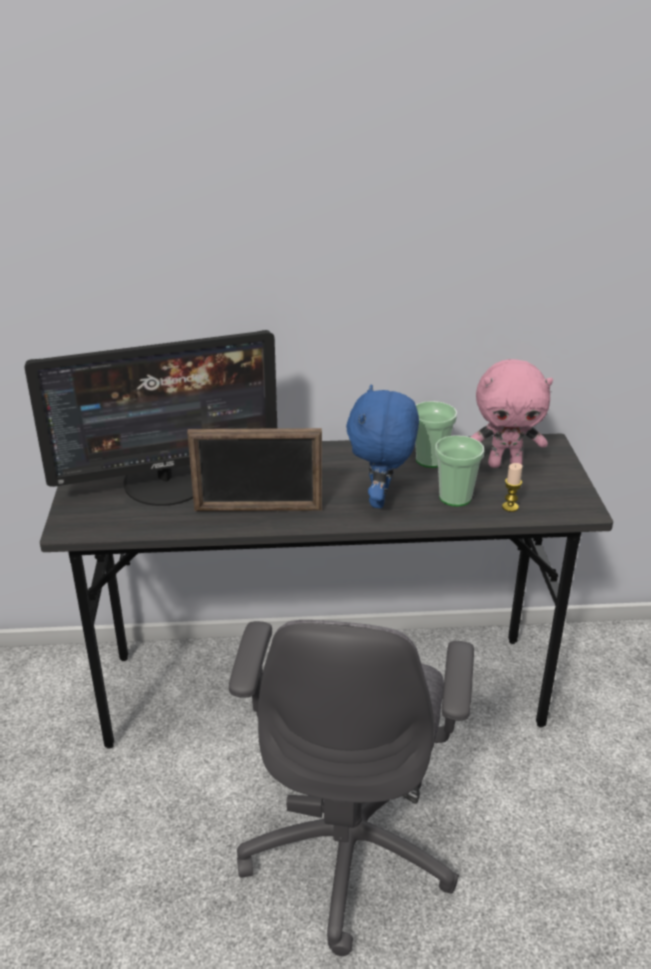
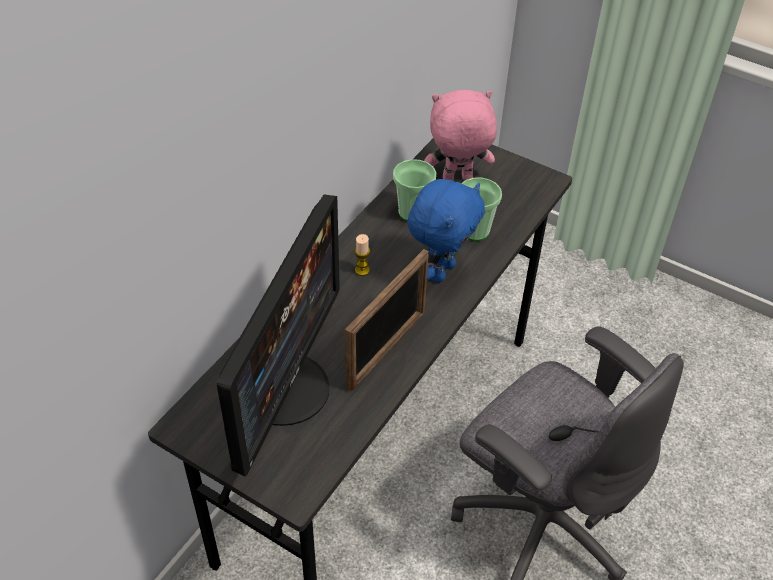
camera: 55 degrees left, 15 degrees up
(381, 500) = (441, 271): blue plush toy -> blue plush toy turned 105 degrees counterclockwise
(505, 464) = (457, 179): pink plush toy -> pink plush toy turned 135 degrees counterclockwise
(510, 507) = (512, 211): candle -> candle (362, 270)

